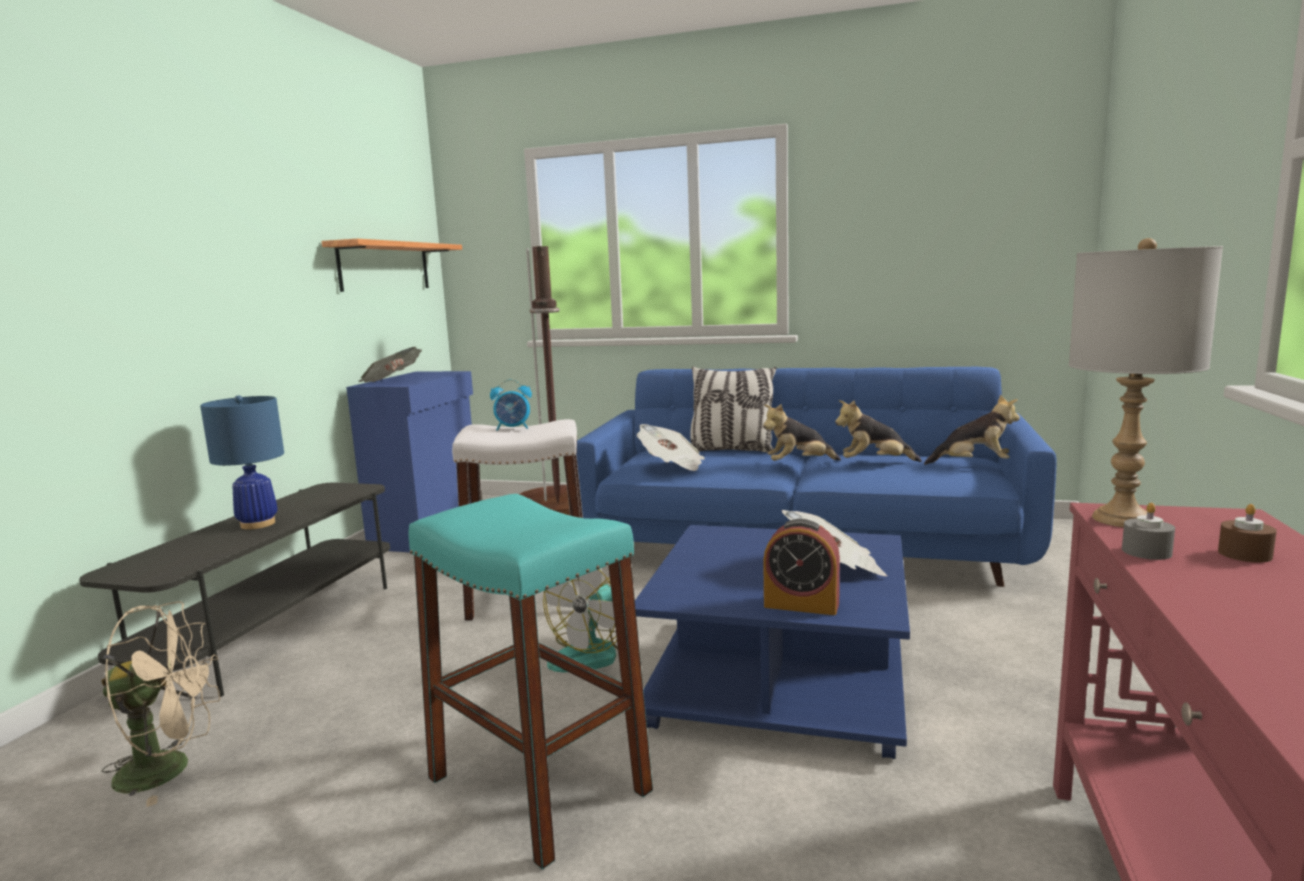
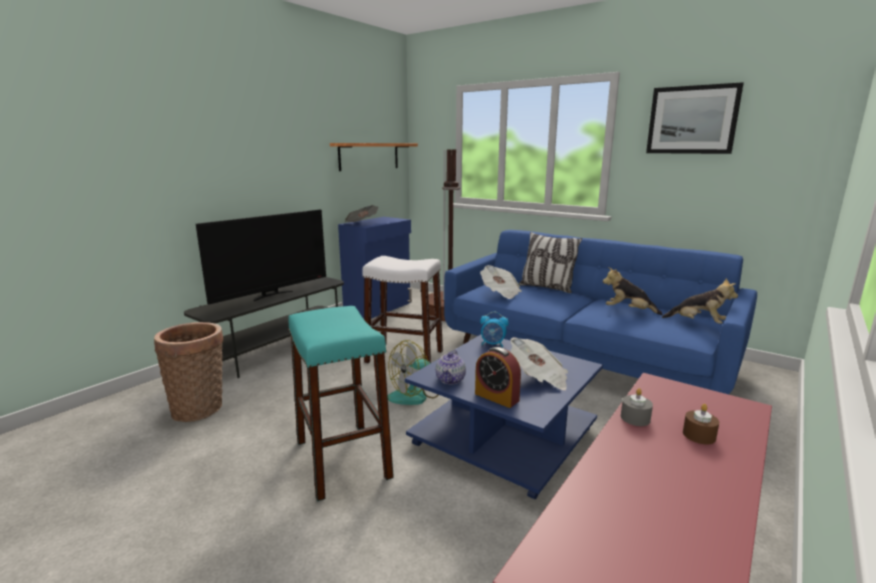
camera: 20 degrees right, 5 degrees up
(170, 769) = (200, 408): beige fan -> basket
(258, 524) = (271, 295): blue table lamp -> television
(513, 428) = (400, 261): alarm clock -> alarm clock (493, 344)
(707, 596) = (451, 380): none -> teapot
(799, 464) = (579, 304): plush toy -> none
(897, 189) = (692, 120): none -> picture
(1123, 519) = (657, 392): grey table lamp -> none

